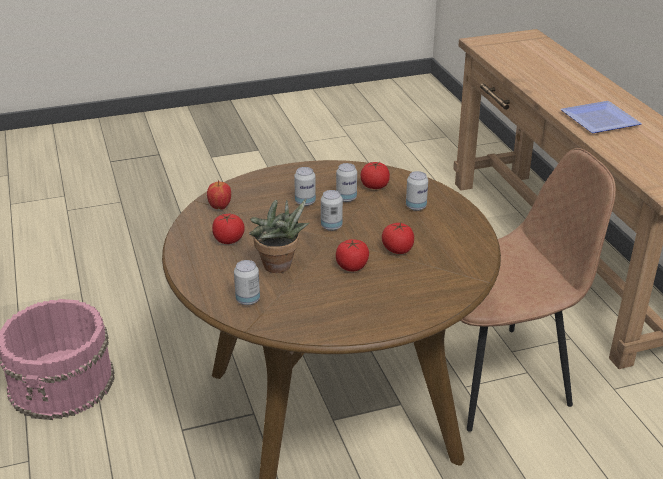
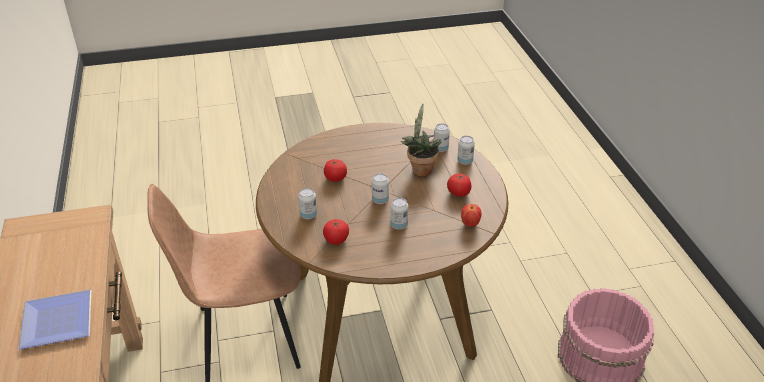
camera: 175 degrees left, 5 degrees up
(346, 198) = (363, 227): can -> can (465, 161)
(352, 266) = (370, 167): tomato -> none

